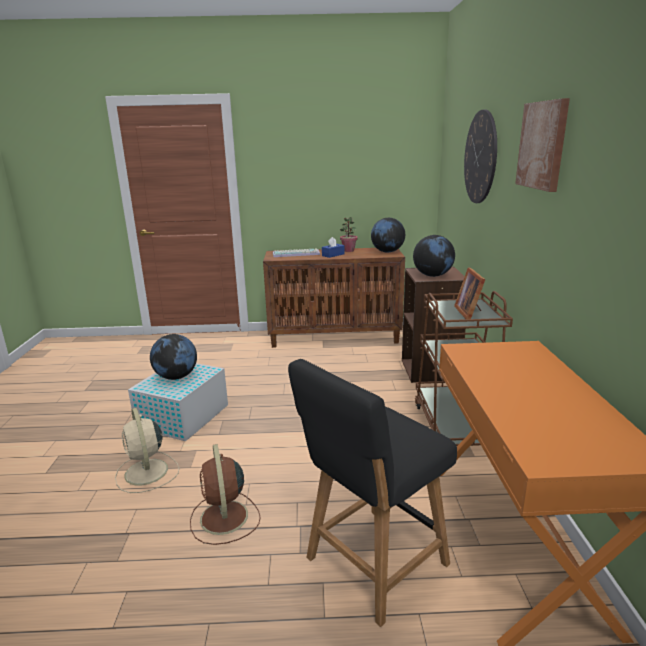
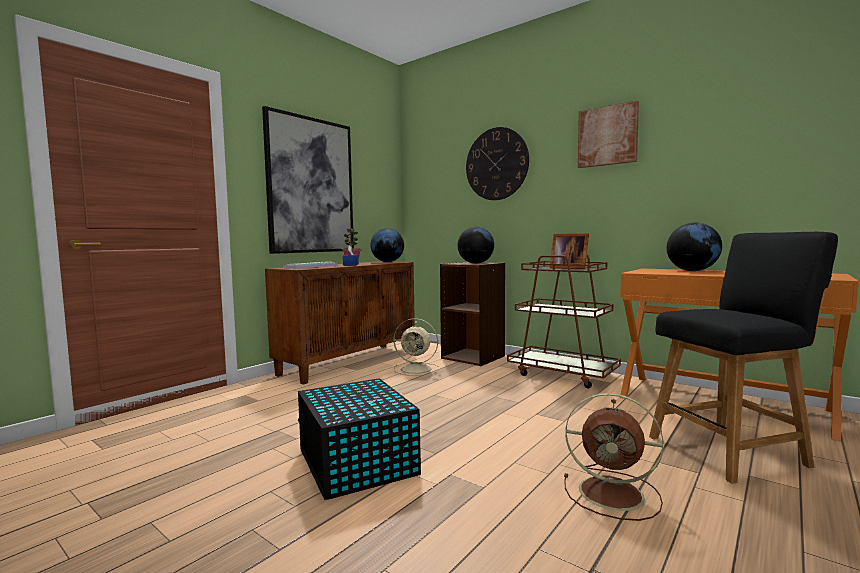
camera: 50 degrees left, 15 degrees down
(147, 473) = (458, 519): beige fan -> beige fan (417, 369)
(176, 377) = (350, 399): globe -> globe (692, 271)
(182, 417) = (357, 463): white storage box -> black storage box
(316, 176) = (311, 186): none -> picture
(372, 564) = (731, 450): black chair -> black chair turned 105 degrees counterclockwise

